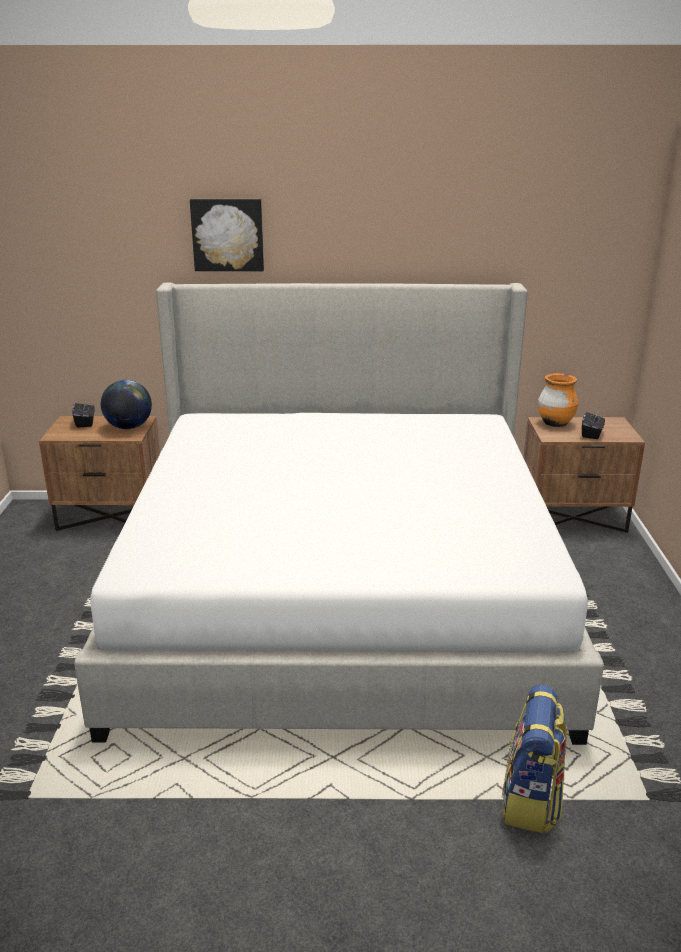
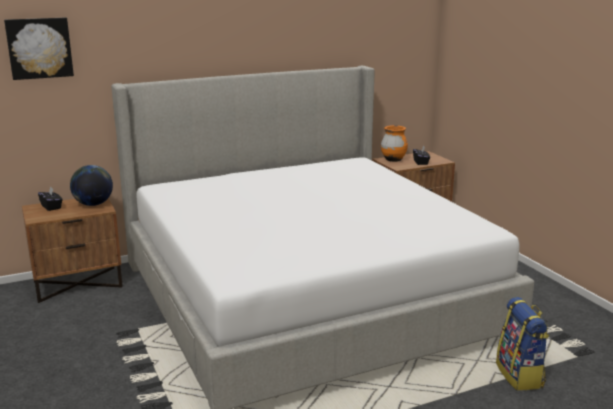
camera: 25 degrees left, 5 degrees down
(228, 234) = (161, 43): picture -> picture (39, 48)

